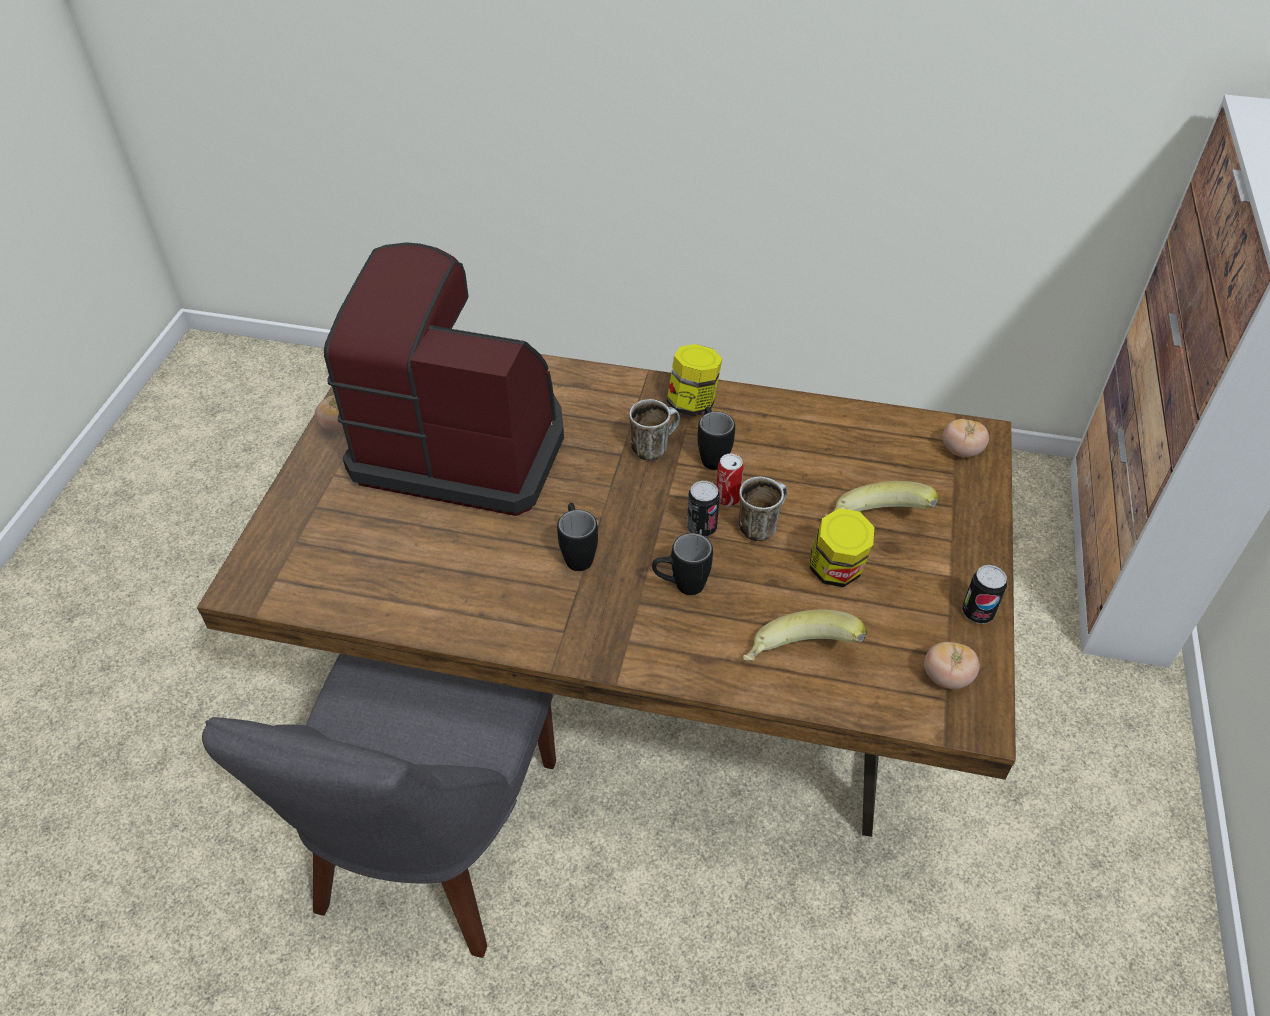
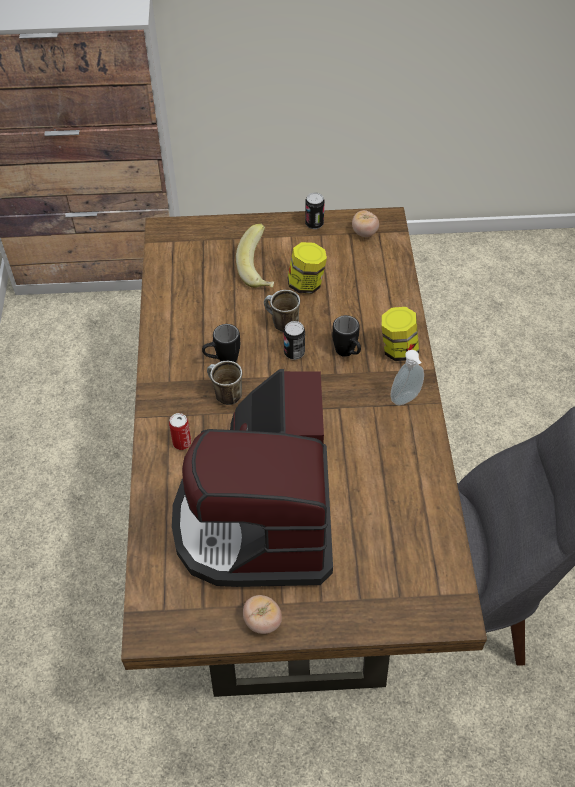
camera: 105 degrees left, 5 degrees up
(572, 631) = (406, 400): none -> soap dispenser
(577, 553) = (341, 414): black mug -> none
(692, 404) = (170, 381): jar -> jar (398, 349)
(727, 498) = (262, 344): can -> can (182, 443)
(799, 659) = (379, 291): banana -> none
(961, 451) = (181, 238): tomato -> none

